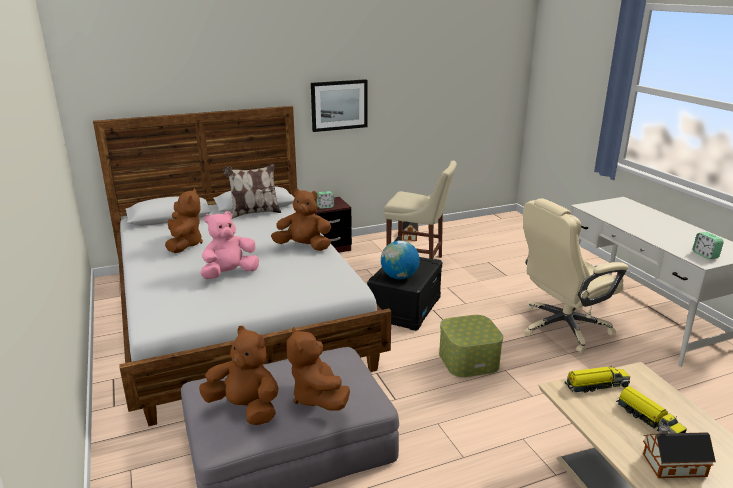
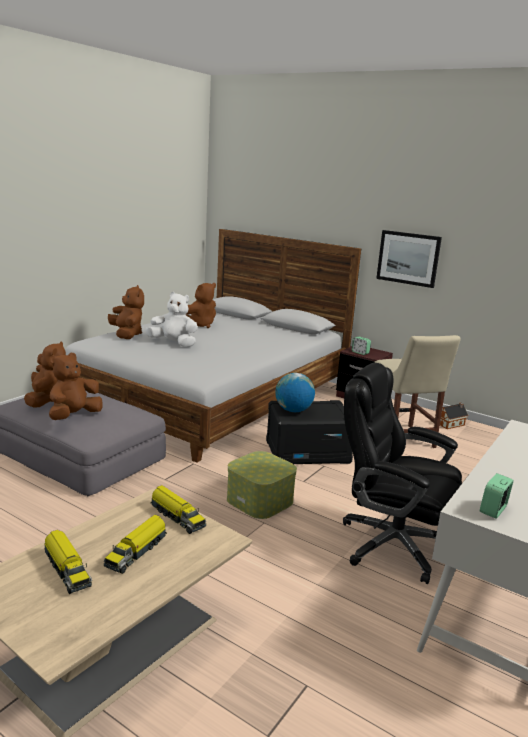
camera: 55 degrees right, 5 degrees down
(229, 274) = (173, 343): pink plush toy -> white plush toy
(254, 213) = (283, 329): pillow -> none
(304, 247) = (248, 353): brown plush toy -> brown plush toy (127, 335)
(562, 328) = (391, 544): beige office chair -> black office chair
(671, 464) = (67, 569): toy house -> toy truck

